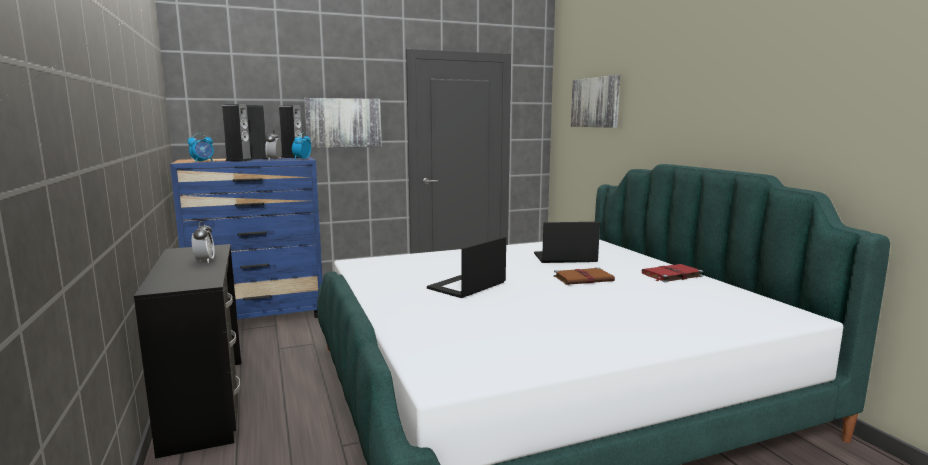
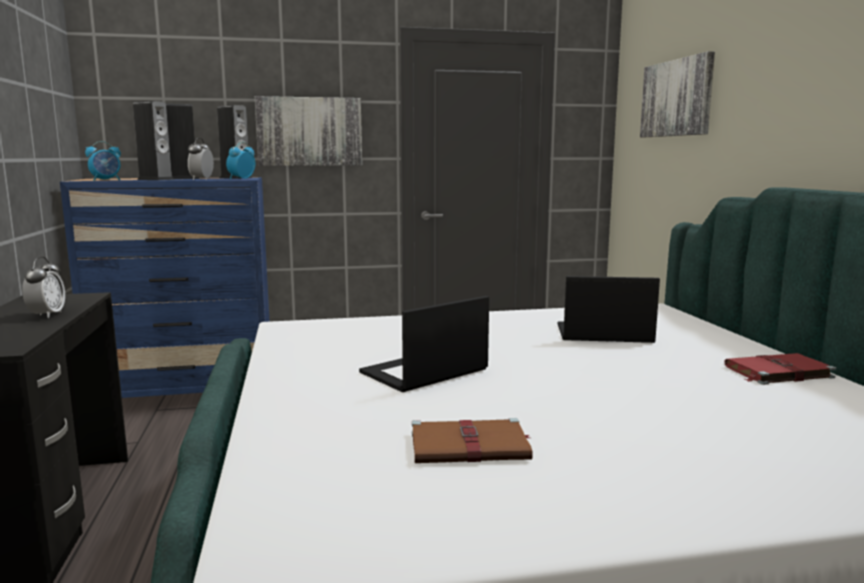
camera: 10 degrees right, 0 degrees up
(584, 279) = (621, 370): brown book -> brown book (471, 446)

